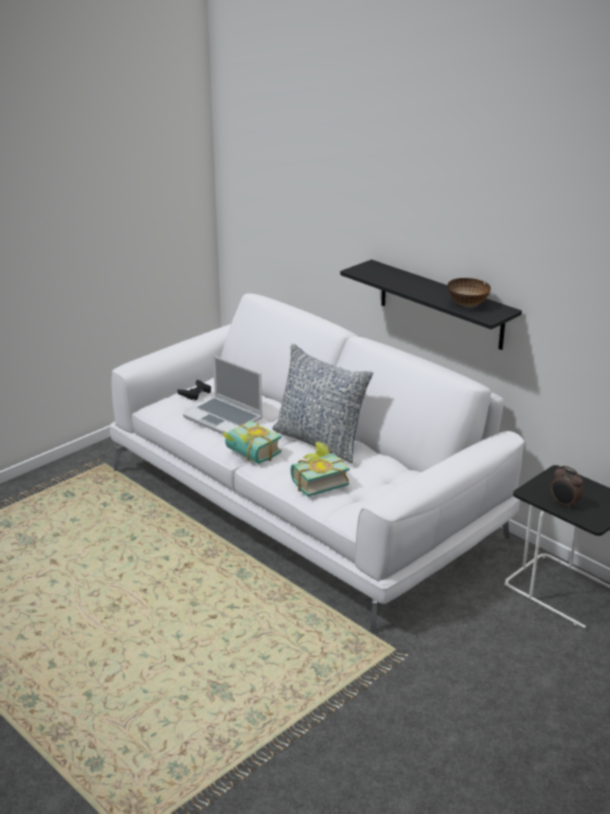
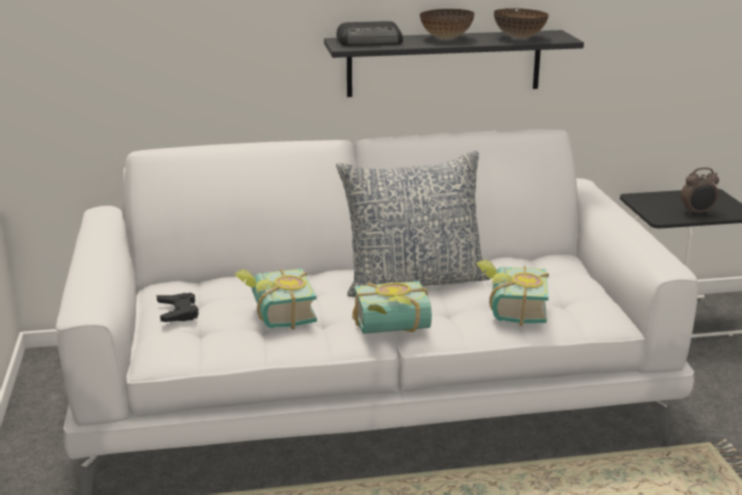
camera: 55 degrees left, 5 degrees down
(224, 418) = (276, 315): laptop -> book
(380, 272) = (371, 41): none -> radio
(426, 286) = (445, 38): none -> bowl

